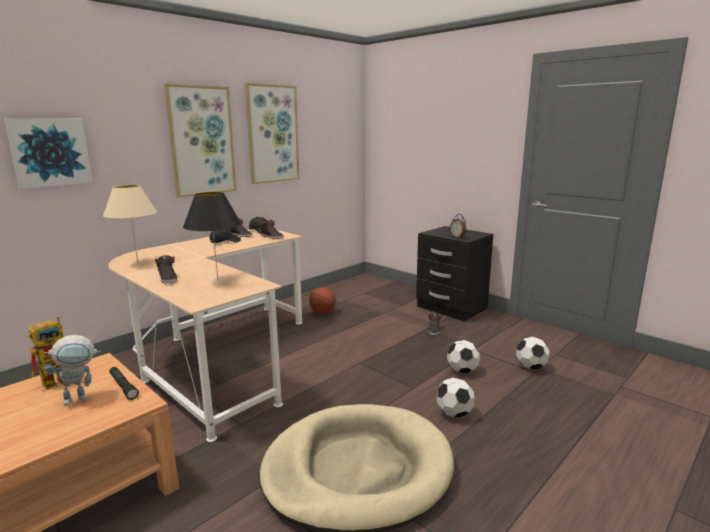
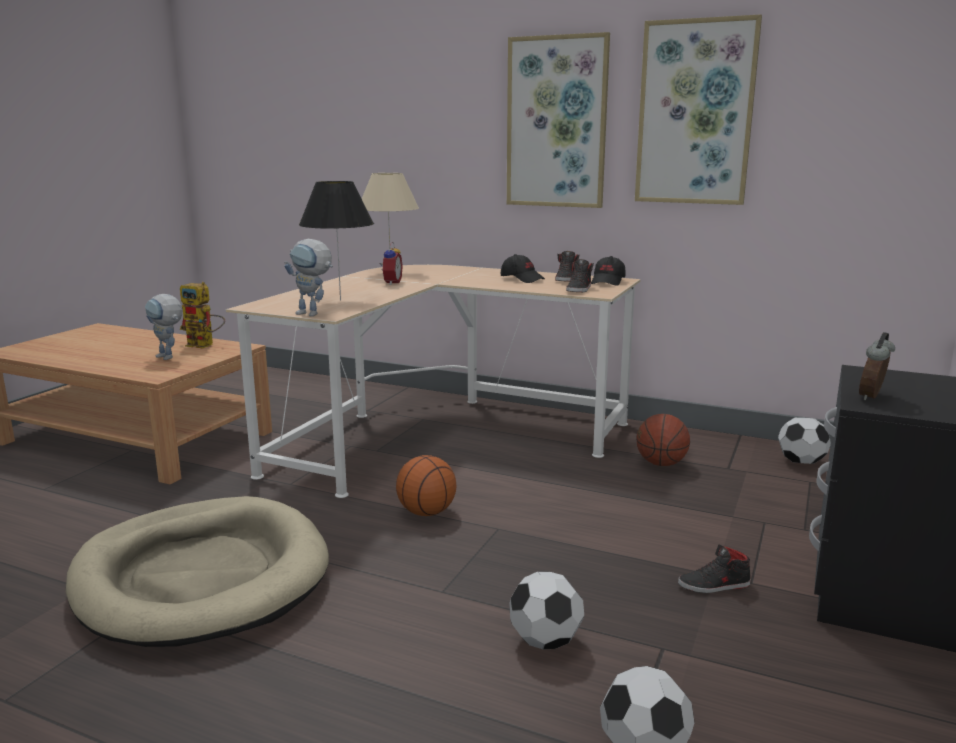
camera: 70 degrees right, 0 degrees up
(50, 152) = (378, 130): picture -> none
(123, 386) = (191, 364): black flashlight -> none
(168, 279) = (336, 287): black shoe -> none
(179, 265) = (390, 283): none -> alarm clock
(254, 289) = (313, 314): none -> toy robot
(326, 379) = (427, 512): none -> basketball
(454, 413) = (371, 645): football -> football (801, 462)

